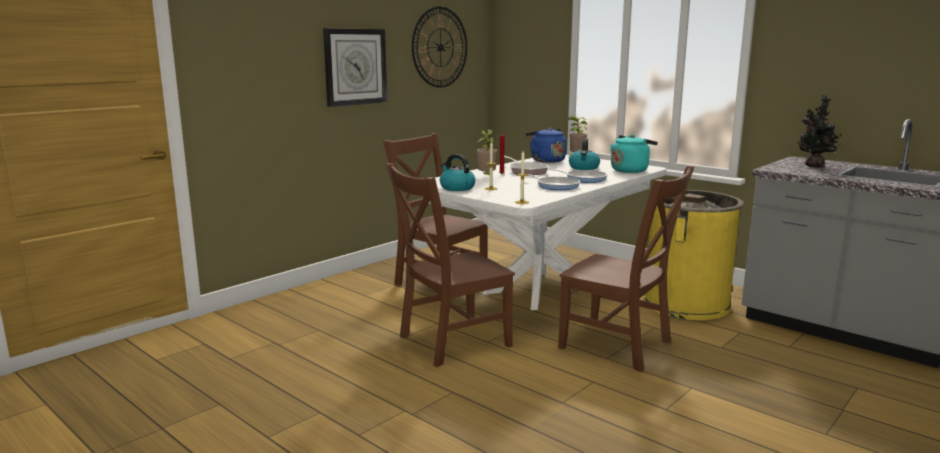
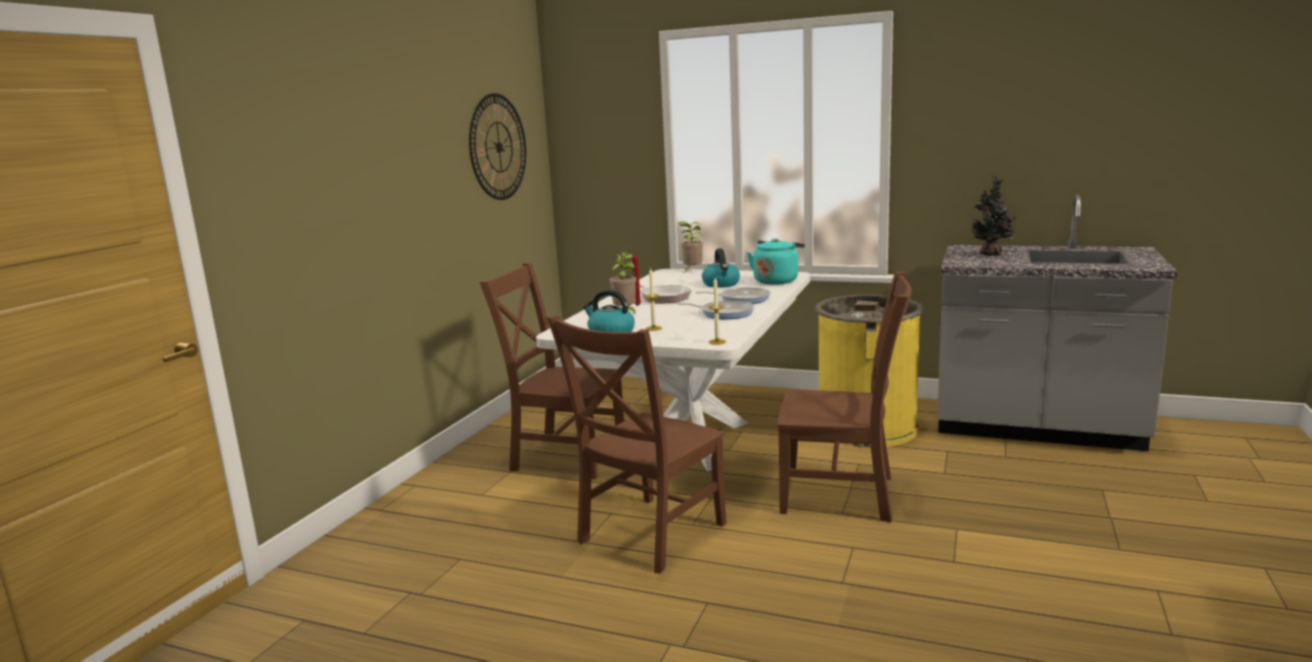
camera: 20 degrees left, 0 degrees up
(355, 67) = (411, 184): wall clock -> none
(546, 160) = (663, 280): blue kettle -> none

